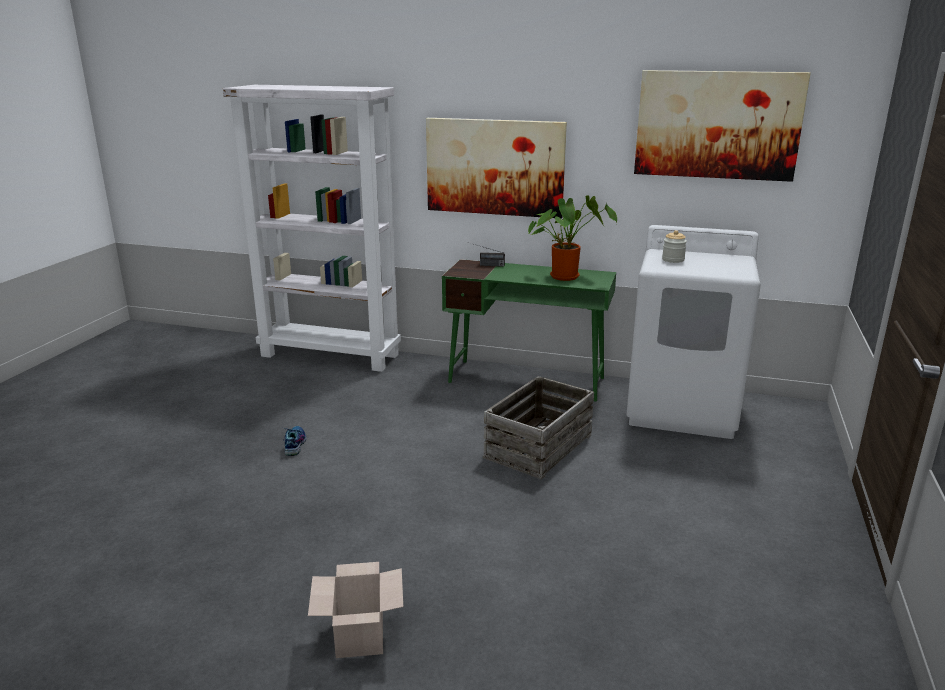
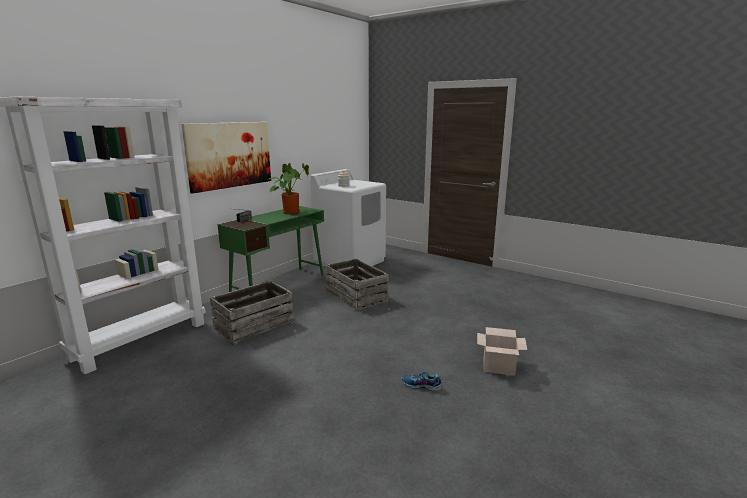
camera: 70 degrees left, 5 degrees down
(294, 444) = (280, 370): shoe -> shoe (421, 386)
(395, 399) = (254, 325): none -> crate
(717, 125) = (324, 119): picture -> none

